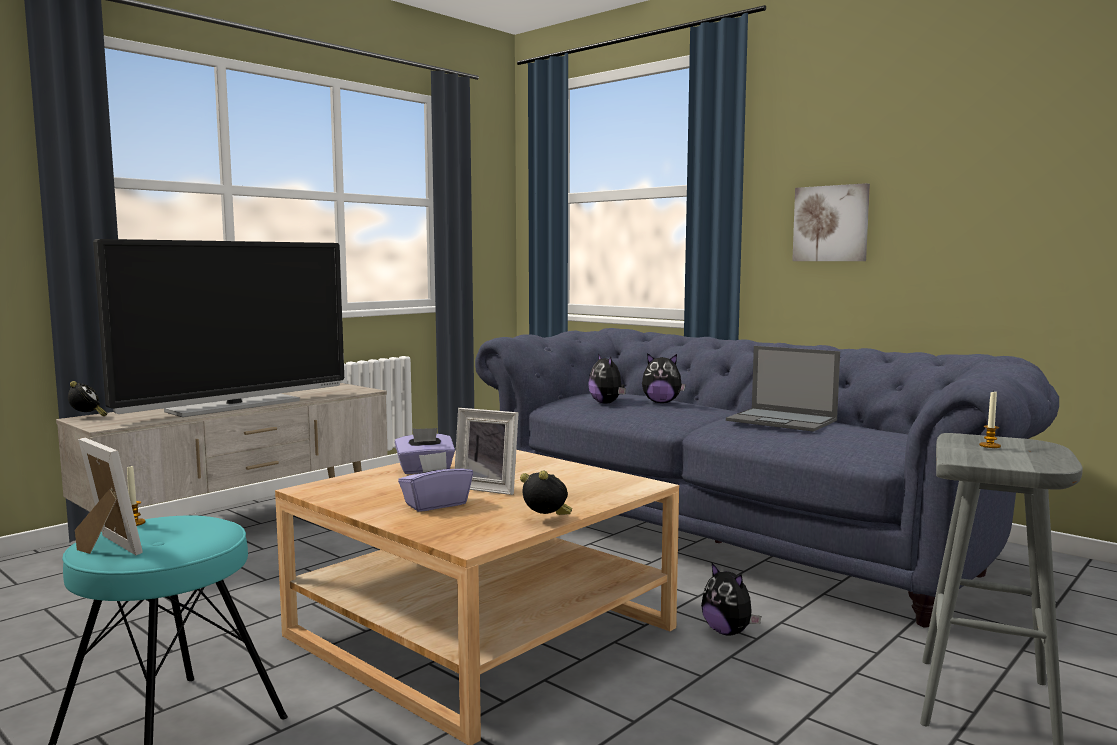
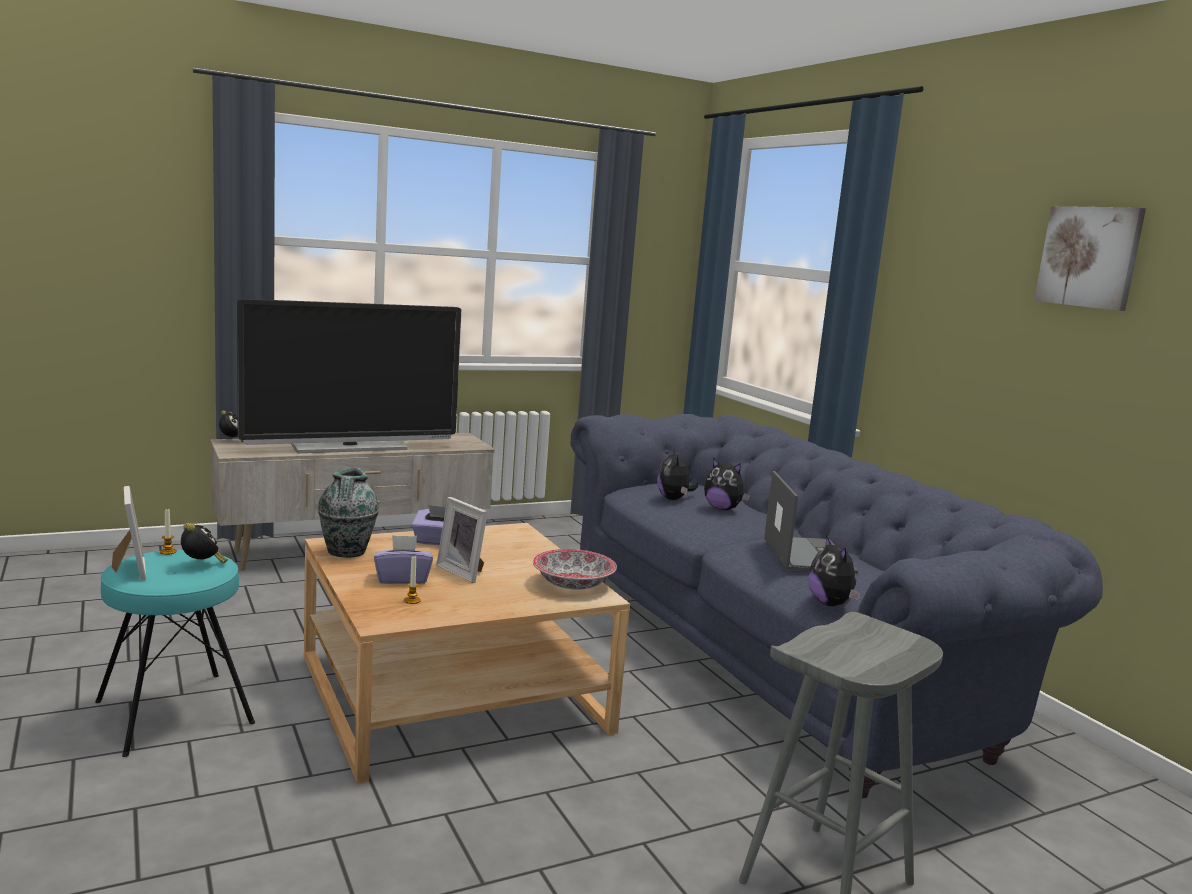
camera: 20 degrees right, 5 degrees up
(341, 493) = (347, 552): none -> vase
(547, 520) = (467, 614): alarm clock -> alarm clock (202, 564)
(607, 480) = (573, 584): none -> bowl
(728, 632) = (660, 750): plush toy -> plush toy (831, 604)
(783, 420) = (807, 554): laptop -> laptop turned 150 degrees counterclockwise
(831, 223) = (960, 340): picture -> picture (1089, 257)
(989, 446) = (874, 636): candle -> candle (412, 600)

